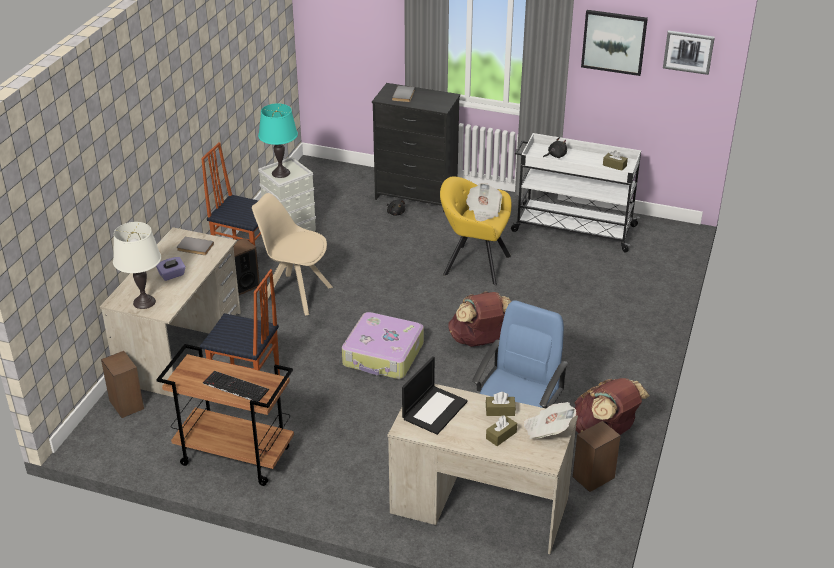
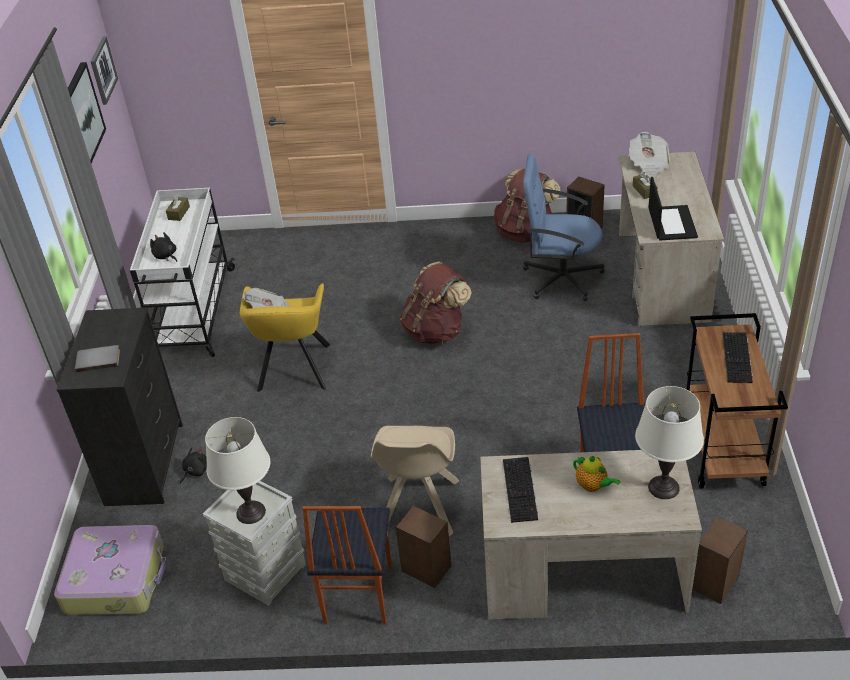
camera: 105 degrees left, 5 degrees up
(172, 275) = (593, 486): purple tissue box -> teapot
(194, 248) = (521, 490): grey book -> keyboard
(280, 173) = (251, 512): turquoise table lamp -> white table lamp
(383, 355) = (497, 392): suitcase -> suitcase (116, 578)
(434, 409) = (671, 223): laptop -> laptop turned 75 degrees clockwise
(501, 435) = (674, 184): brown tissue box -> none

